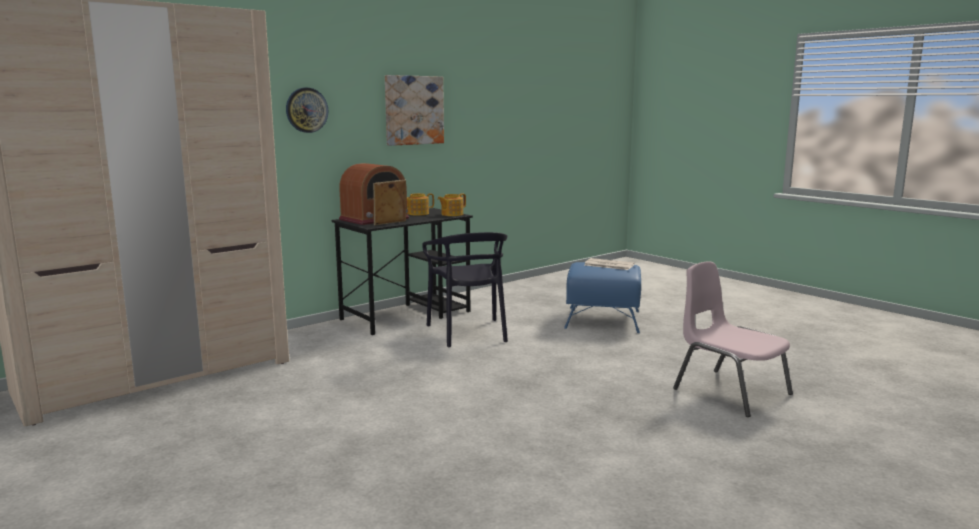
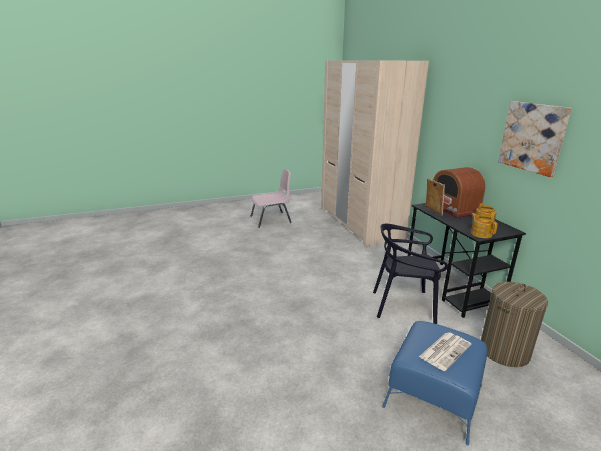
camera: 110 degrees right, 10 degrees up
(306, 110) = (456, 121): wall clock -> none
(513, 301) = (504, 351): none -> laundry basket
(729, 391) = (221, 397): pink chair -> pink chair (271, 219)

